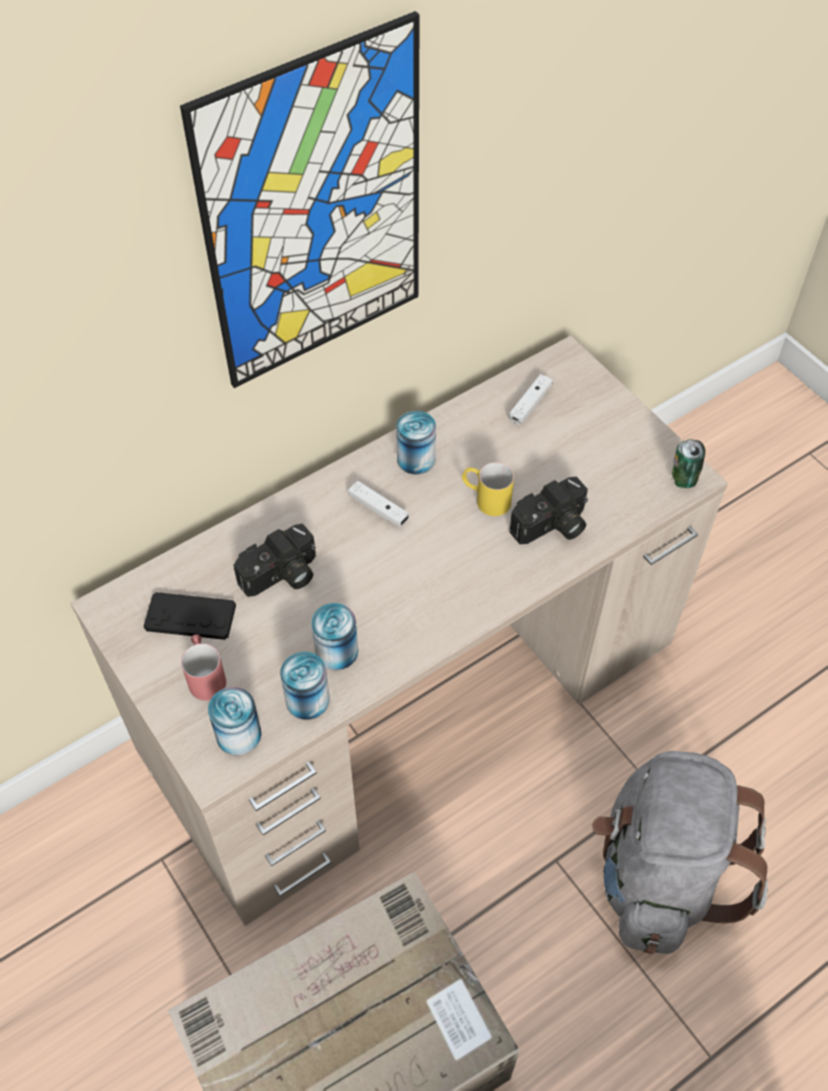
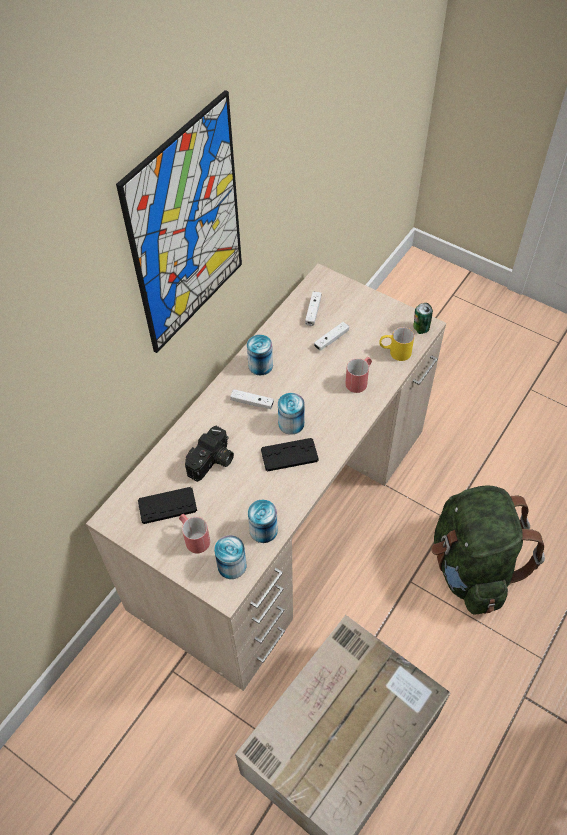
camera: 20 degrees left, 0 degrees up
(336, 651) = (267, 495): can -> can (291, 423)
(396, 604) = (289, 455): none -> black game controller
(485, 499) = (313, 376): yellow mug -> yellow mug (394, 352)
(538, 454) = (331, 339): none -> white game controller
(552, 527) = (359, 380): camera -> red mug
(659, 874) = (471, 567): grey backpack -> green backpack

